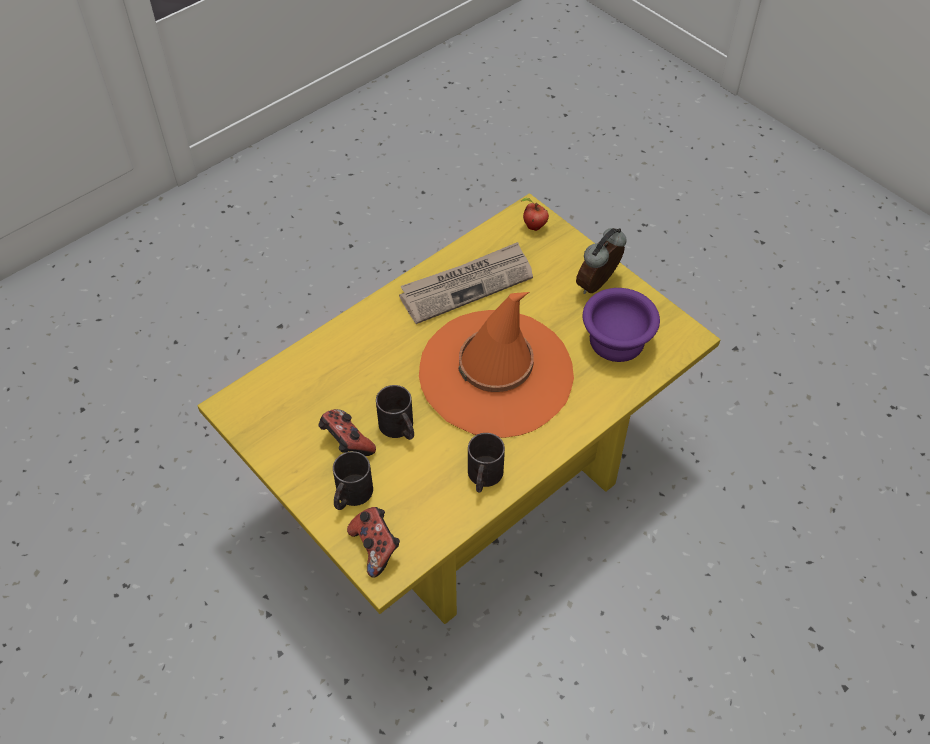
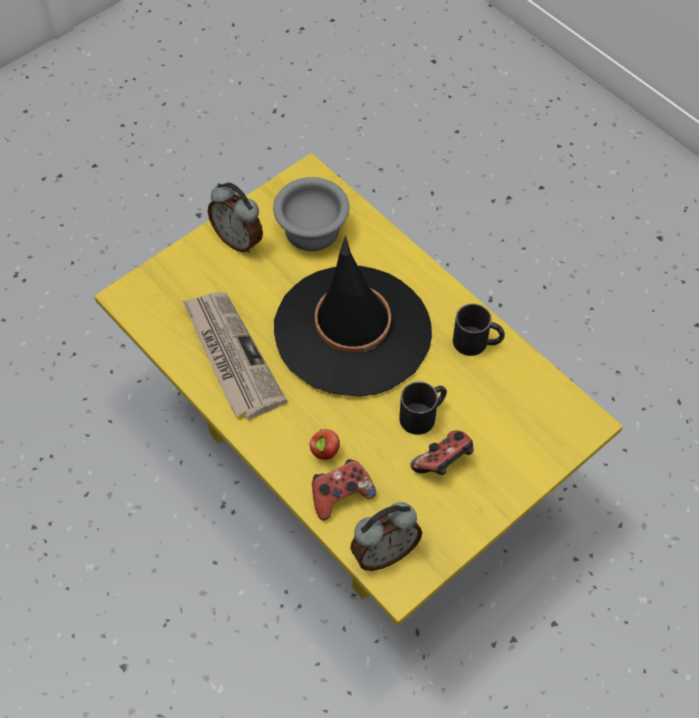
camera: 90 degrees left, 5 degrees up
(261, 395) = (384, 552): none -> alarm clock
(350, 496) = (506, 455): black mug -> none
(375, 547) = (561, 430): game controller -> game controller (340, 495)
(496, 373) = (352, 330): orange hat -> black hat
(533, 227) = (149, 293): apple -> apple (325, 454)
(614, 339) = (310, 231): purple bowl -> grey bowl

